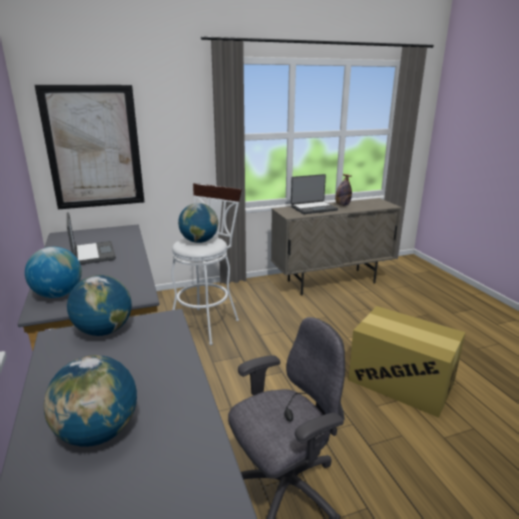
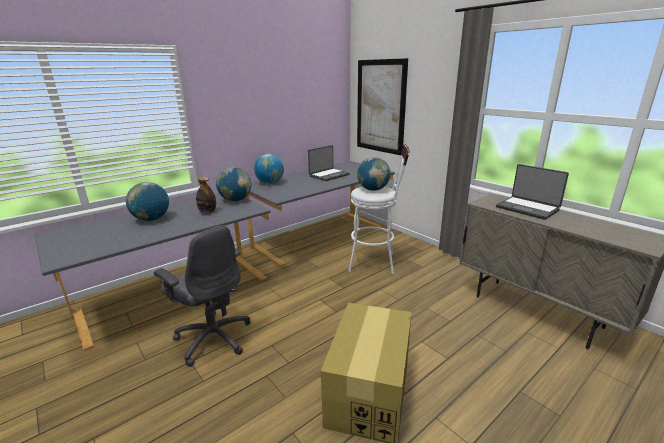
camera: 70 degrees right, 0 degrees up
(342, 205) = (575, 220): bottle -> bottle (207, 212)

